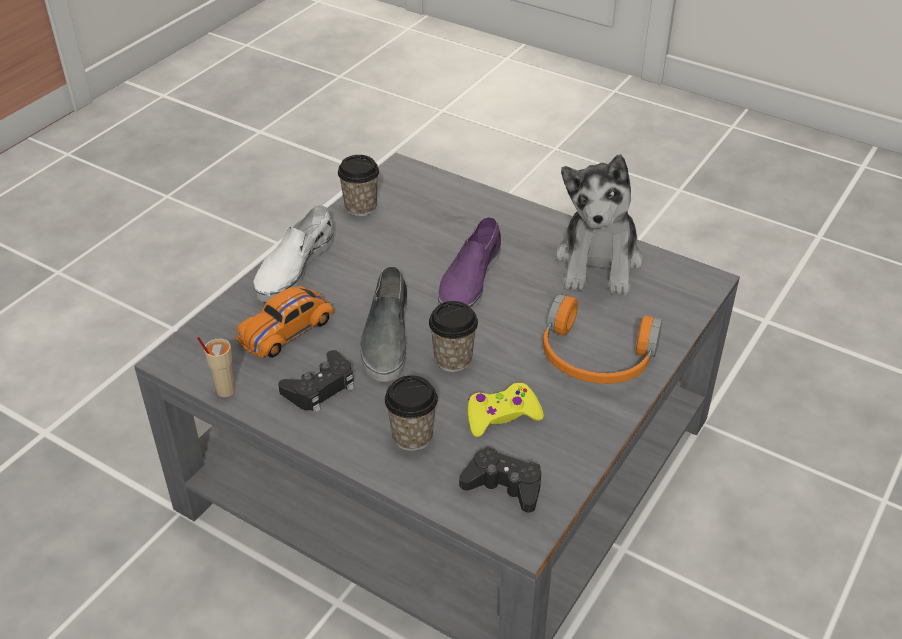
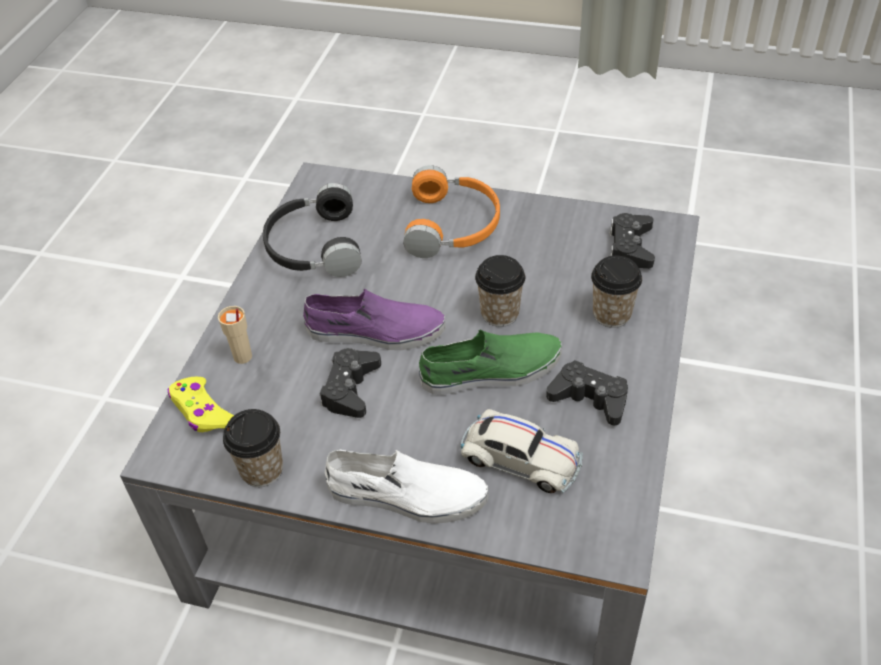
camera: 105 degrees left, 5 degrees up
(225, 390) = (636, 478): beige cup -> beige cup (242, 357)
(286, 330) = (520, 459): orange toy car -> white toy car
(386, 337) = (492, 371): grey shoe -> green shoe
(413, 257) = (350, 388): none -> black game controller
(501, 416) = (555, 265): yellow game controller -> yellow game controller (202, 412)
(599, 262) = (312, 246): plush toy -> black headphones

